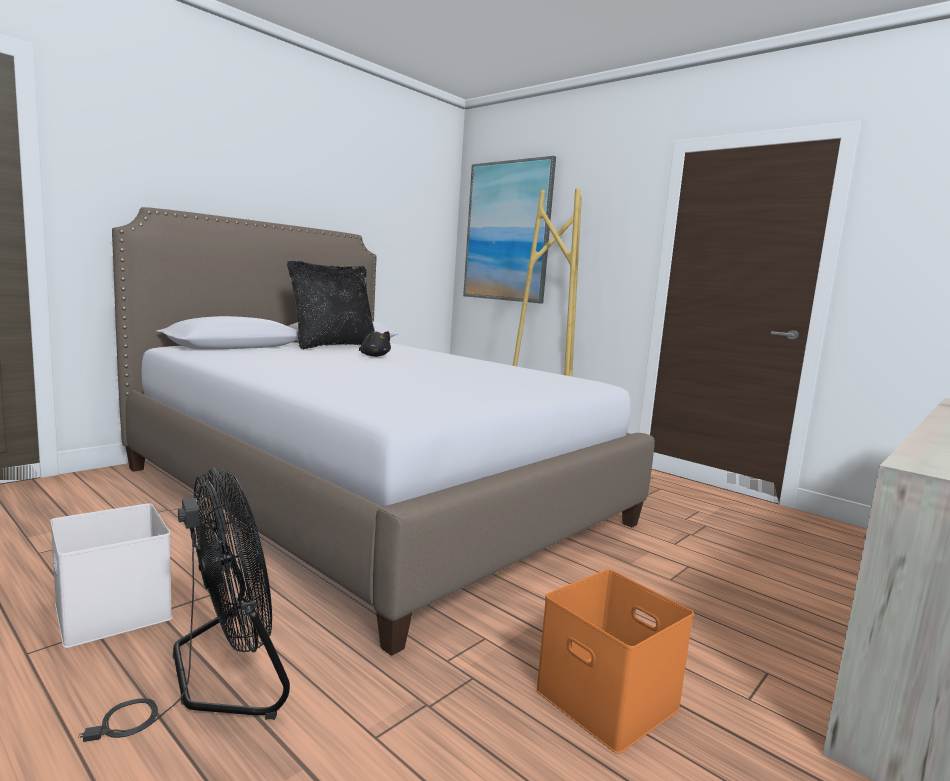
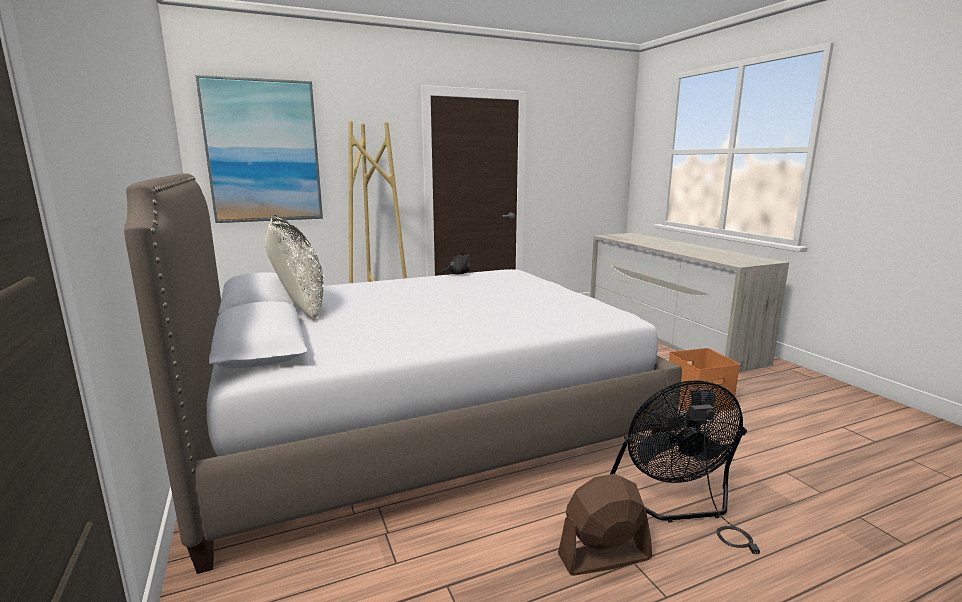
camera: 65 degrees left, 5 degrees up
(110, 611) = (604, 556): white storage box -> brown fan
(334, 347) = (300, 309): black pillow -> beige pillow
(374, 356) = (373, 302): black plush toy -> black plush toy (457, 274)

